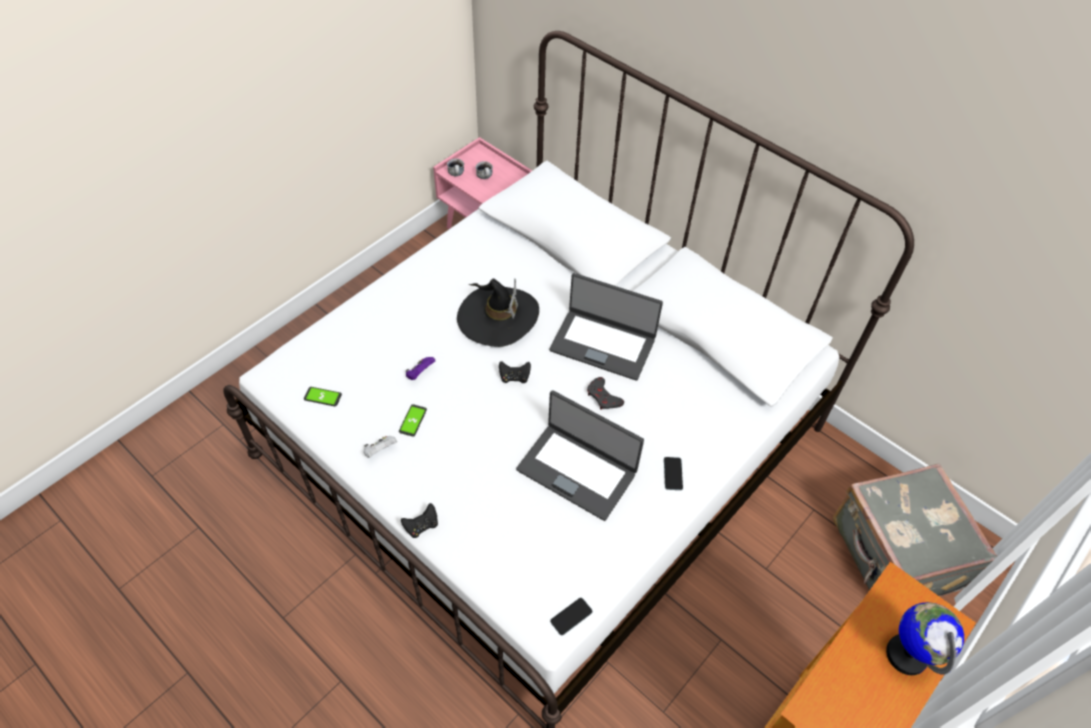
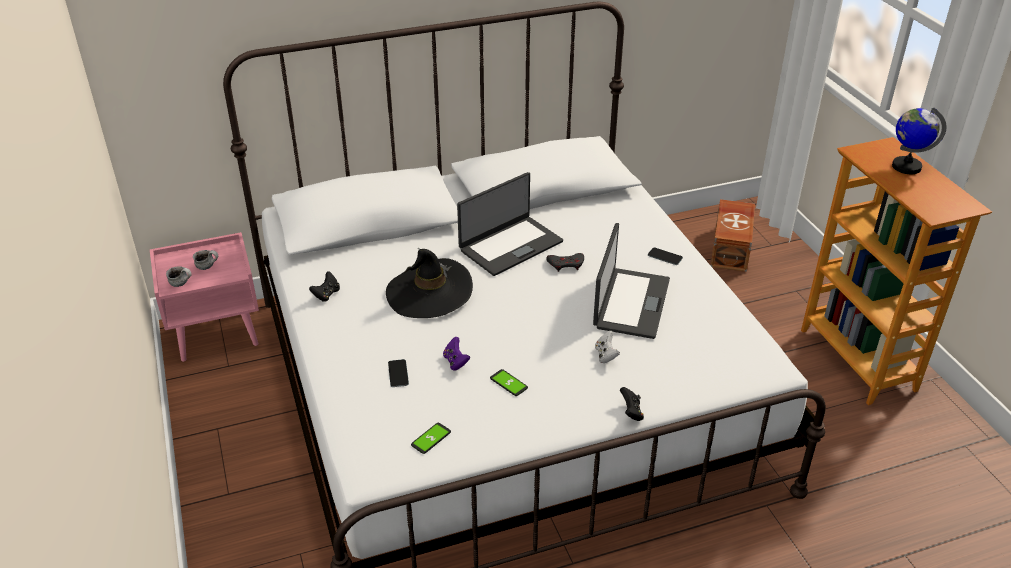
camera: 60 degrees left, 15 degrees down
(380, 451) = (529, 415): white game controller -> white game controller (606, 355)
(514, 377) = (507, 305): black game controller -> black game controller (326, 294)
(571, 616) = (766, 352): phone -> phone (398, 373)
(577, 470) = (630, 303): laptop -> laptop turned 45 degrees counterclockwise
(893, 556) = (731, 248): grey suitcase -> brown storage box

